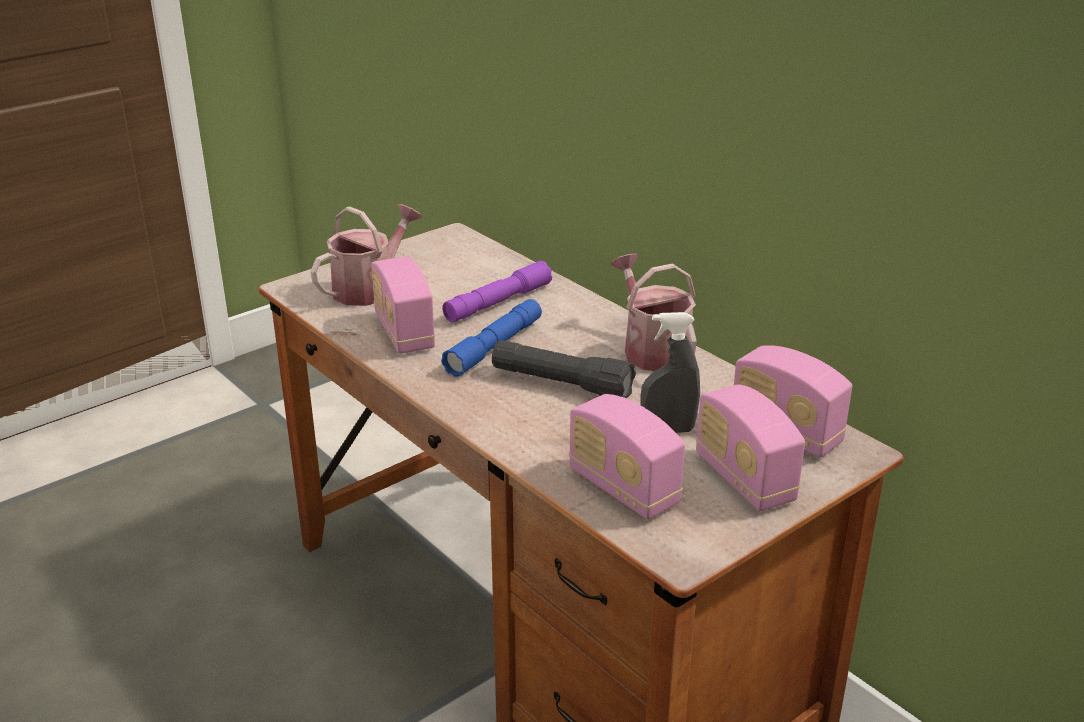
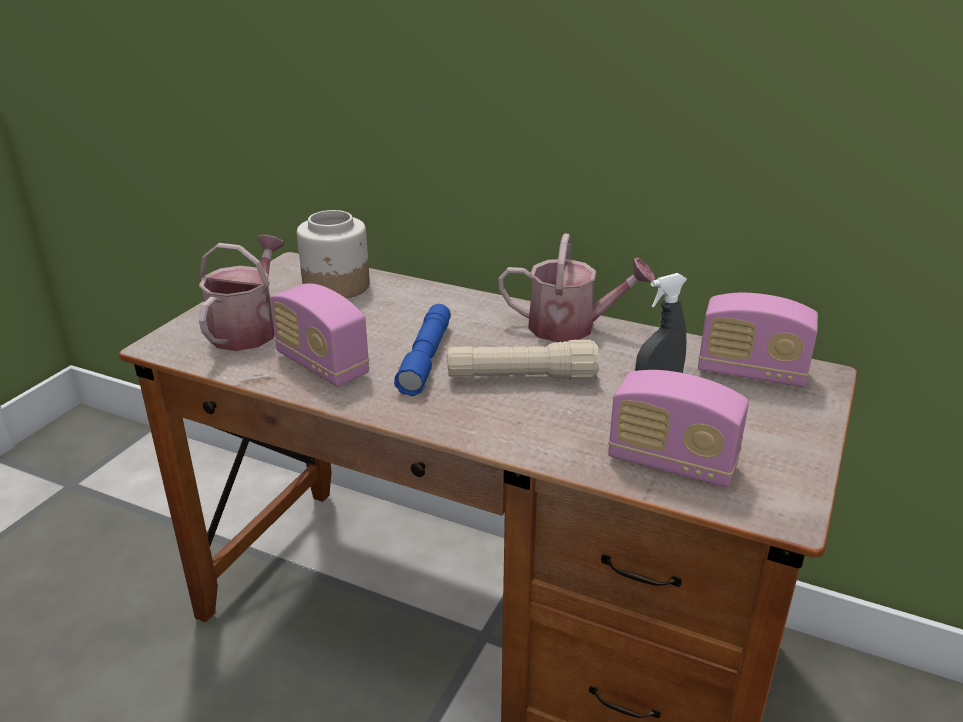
camera: 25 degrees left, 0 degrees up
(473, 264) = (337, 286): none -> jar
(498, 303) = (392, 316): purple flashlight -> none
(561, 384) = (521, 378): black flashlight -> beige flashlight
(652, 349) = (571, 327): watering can -> watering can turned 150 degrees clockwise
(744, 479) = (762, 424): radio -> none

